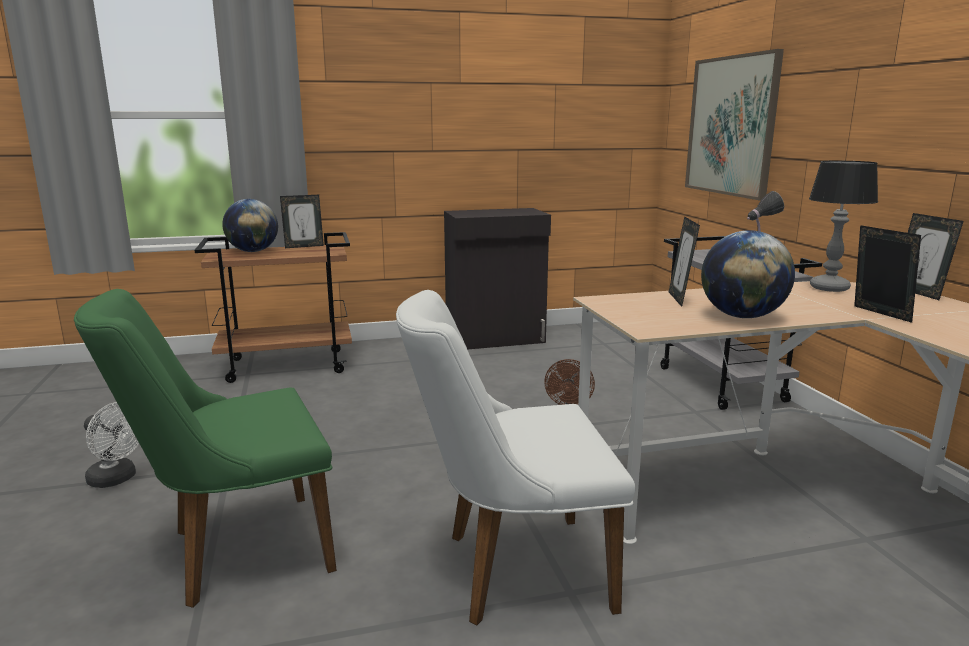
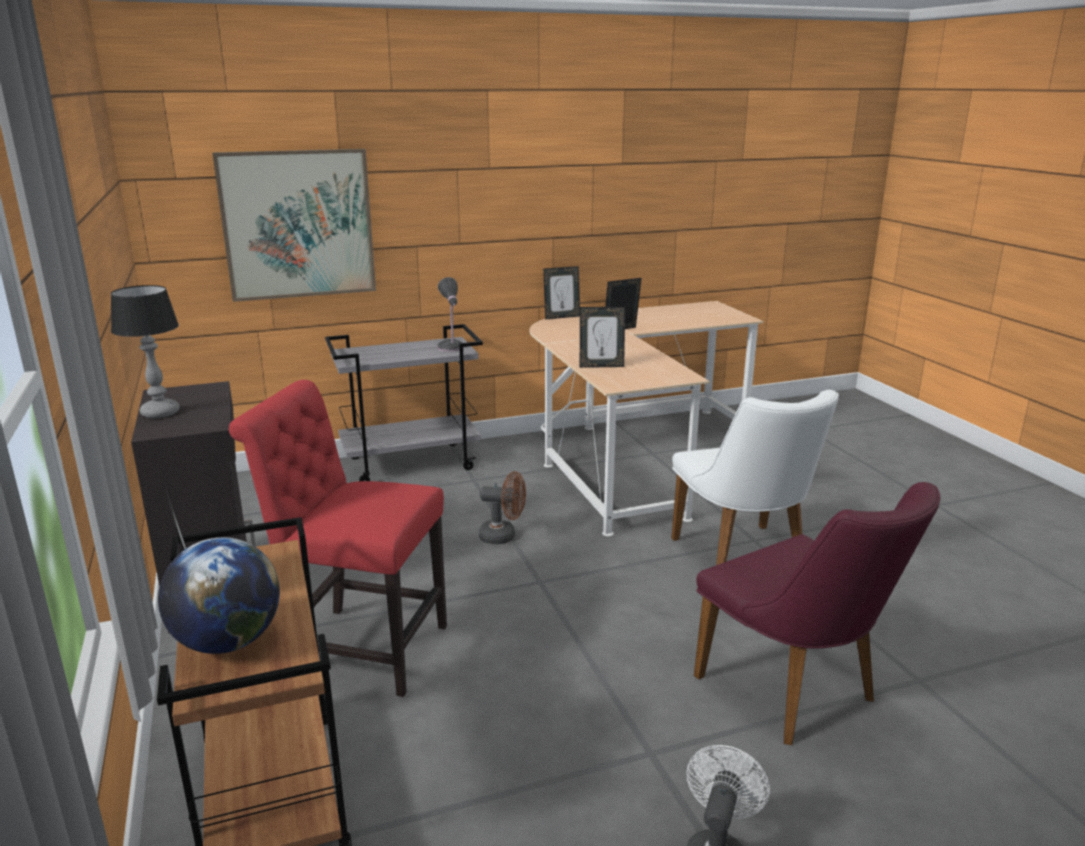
camera: 95 degrees left, 5 degrees up
(234, 552) = (797, 695): green chair -> purple chair
(409, 377) = (359, 648): none -> red chair
(742, 316) = (642, 355): globe -> none
(829, 288) = (554, 331): table lamp -> table lamp (161, 412)

